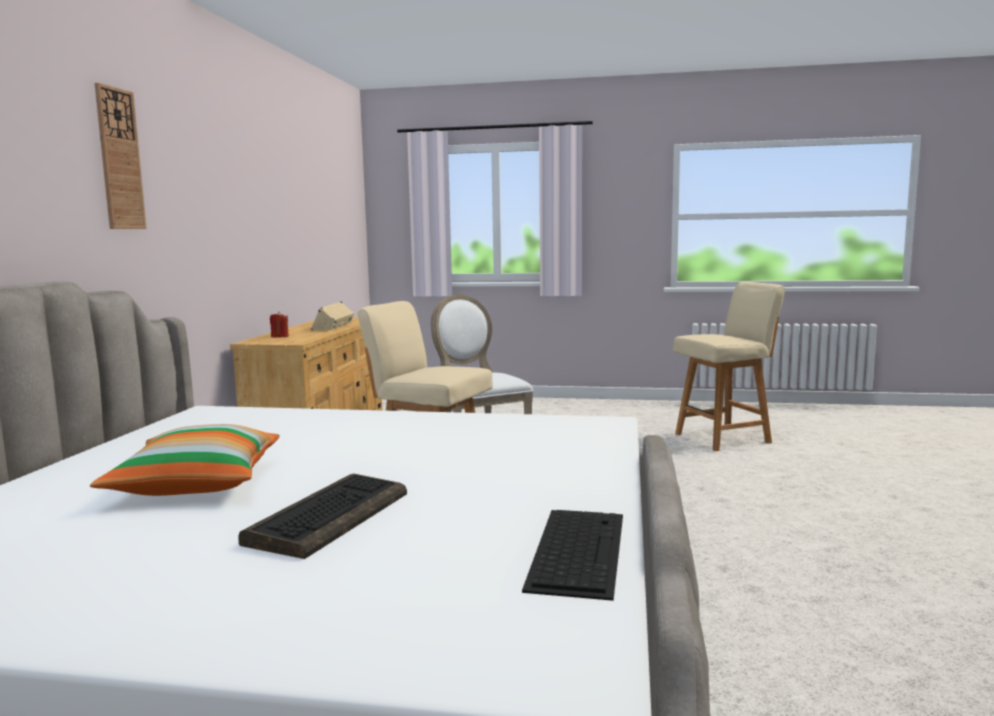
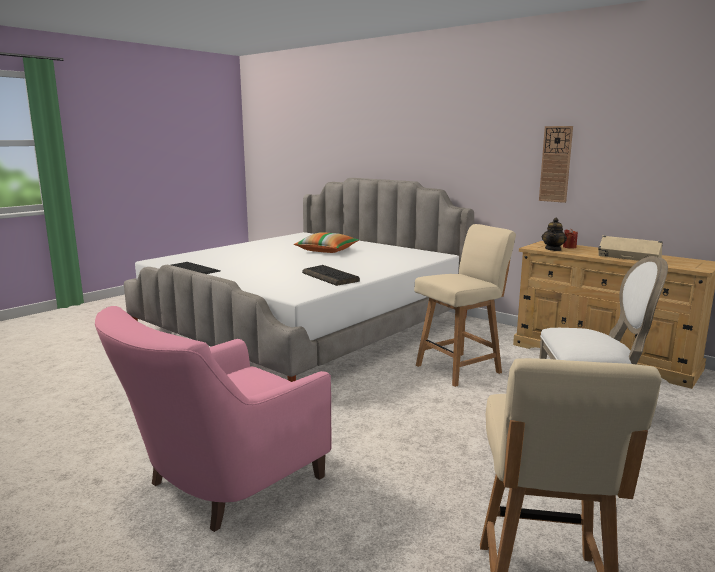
camera: 120 degrees right, 5 degrees up
(119, 159) = (472, 126): wall clock -> wall clock (555, 164)
(302, 338) = (553, 249): none -> teapot
(329, 517) = (268, 257): keyboard -> keyboard (331, 277)
(842, 528) = (221, 485): none -> pink armchair

